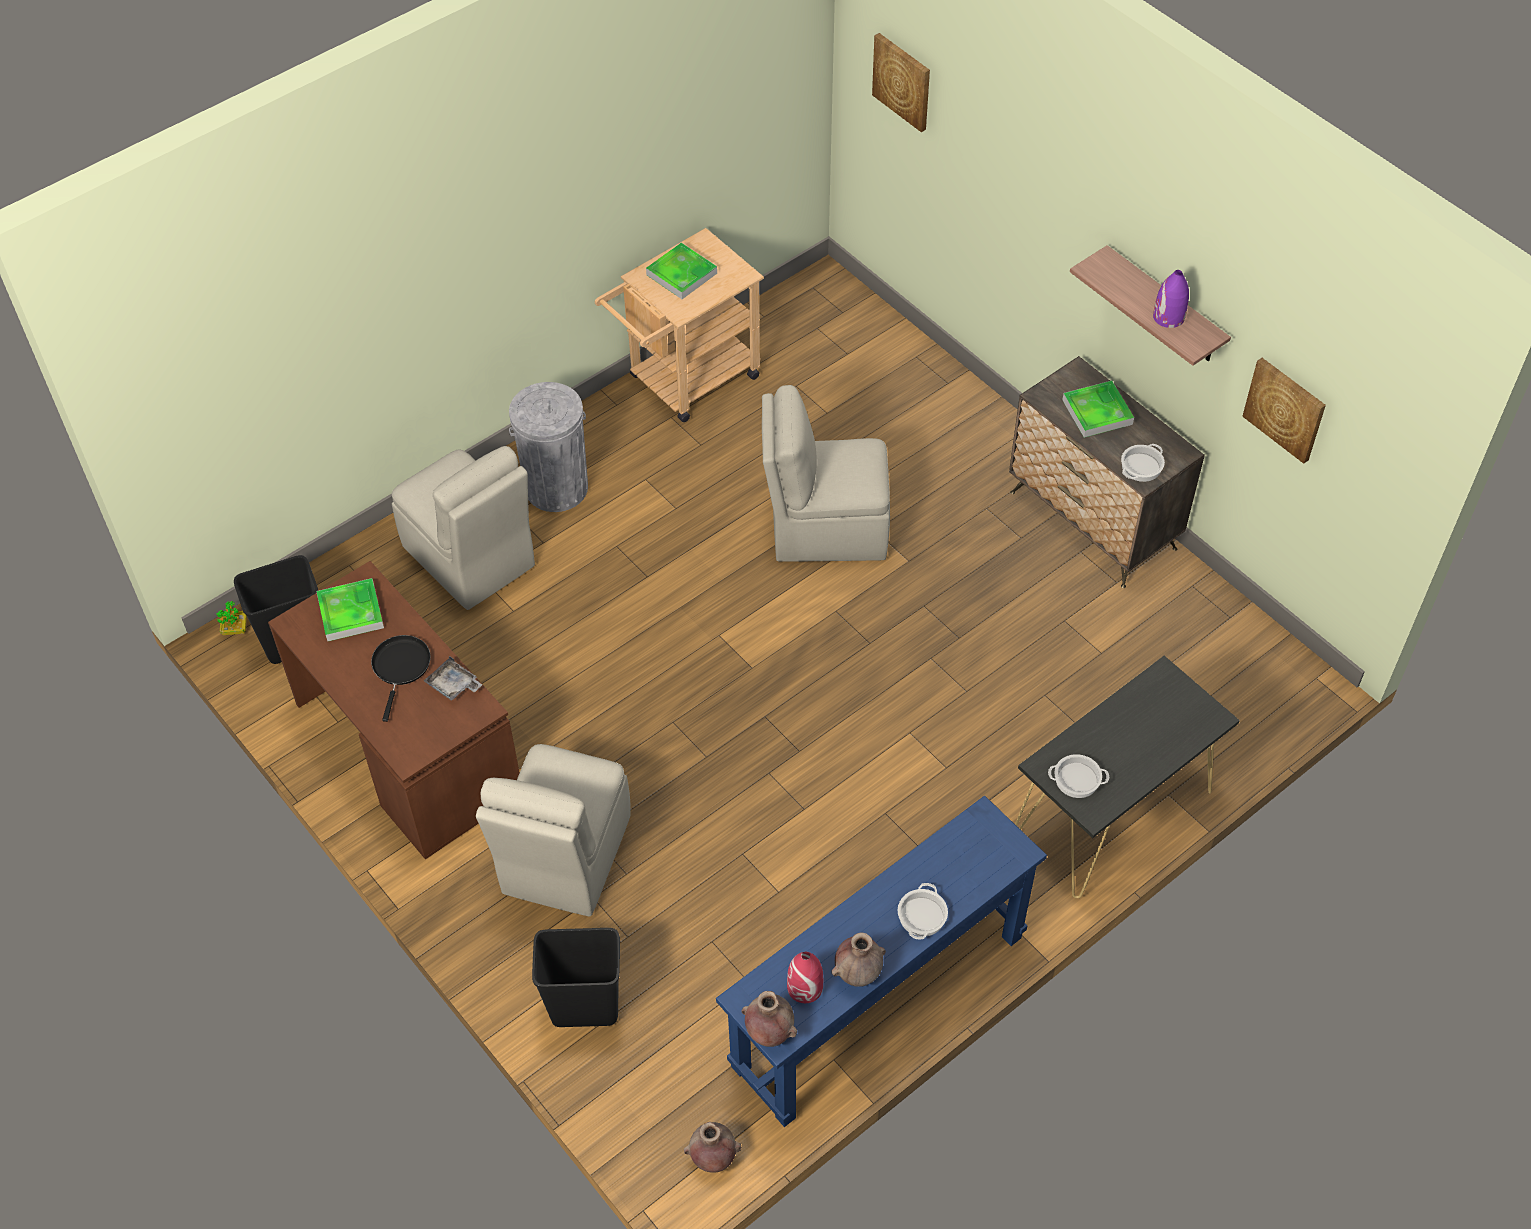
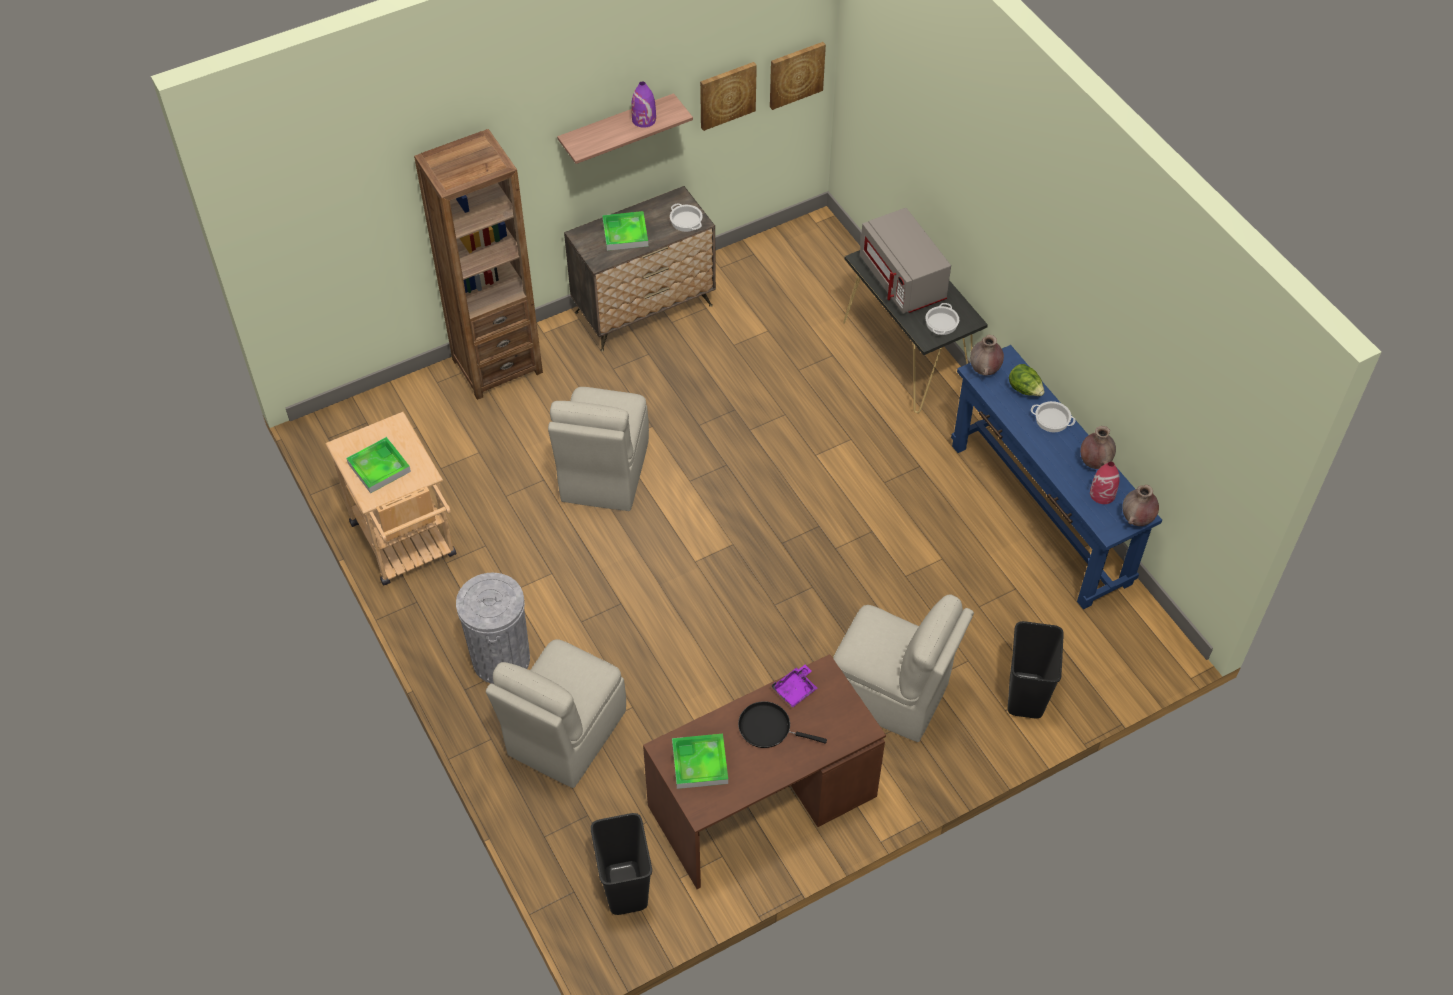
camera: 80 degrees left, 0 degrees up
(235, 628) = (595, 940): potted plant -> none
(453, 685) = (795, 690): grey tray -> purple tray
(470, 559) = (564, 735): beige chair -> beige chair turned 150 degrees clockwise
(713, 1158) = (1153, 630): brown vase -> brown vase (984, 370)
(902, 81) = (327, 211): picture -> picture (796, 74)
(957, 402) = (497, 365): none -> brown bookcase
(967, 878) = (1025, 390): none -> lettuce
(1142, 726) = (903, 280): none -> grey microwave

